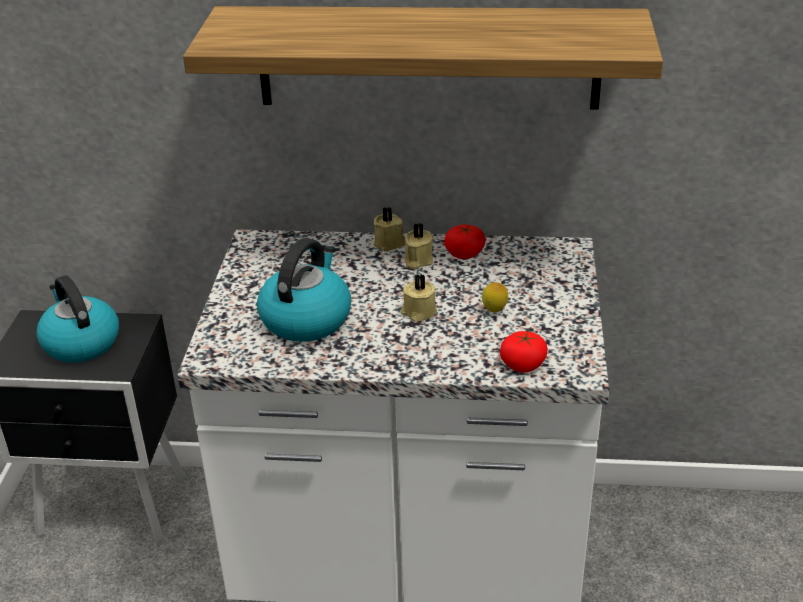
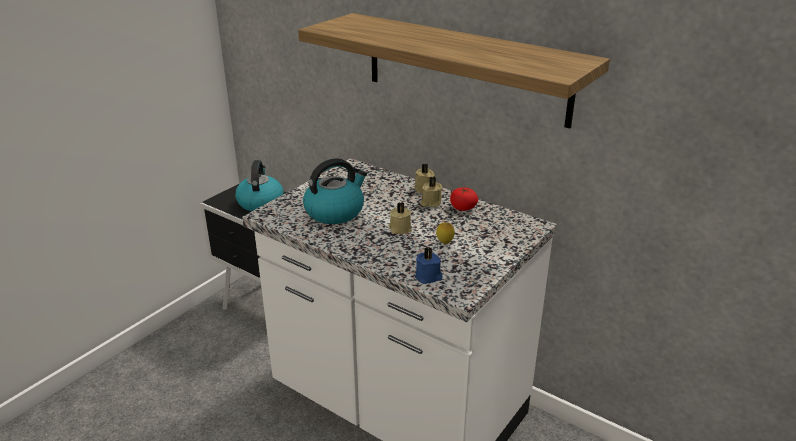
camera: 30 degrees right, 5 degrees down
(523, 364) = (429, 277): tomato -> blue candle

